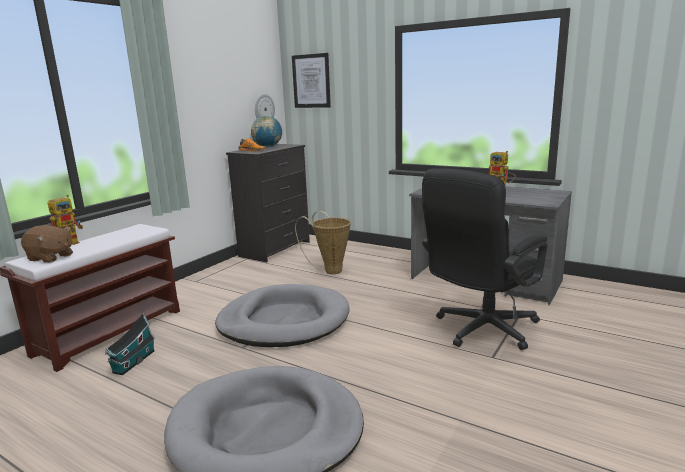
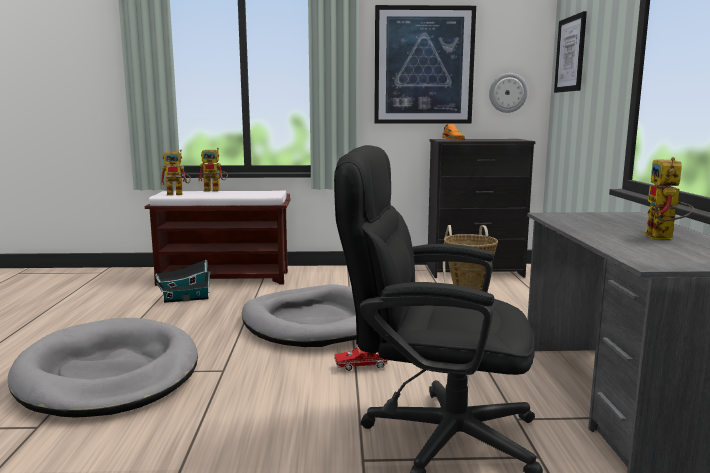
camera: 55 degrees right, 5 degrees down
(50, 257) = (178, 194): brown plush toy -> toy robot
(212, 90) = (424, 65): none -> picture
(267, 147) = (487, 139): globe -> none
(379, 325) = (363, 366): none -> toy truck

